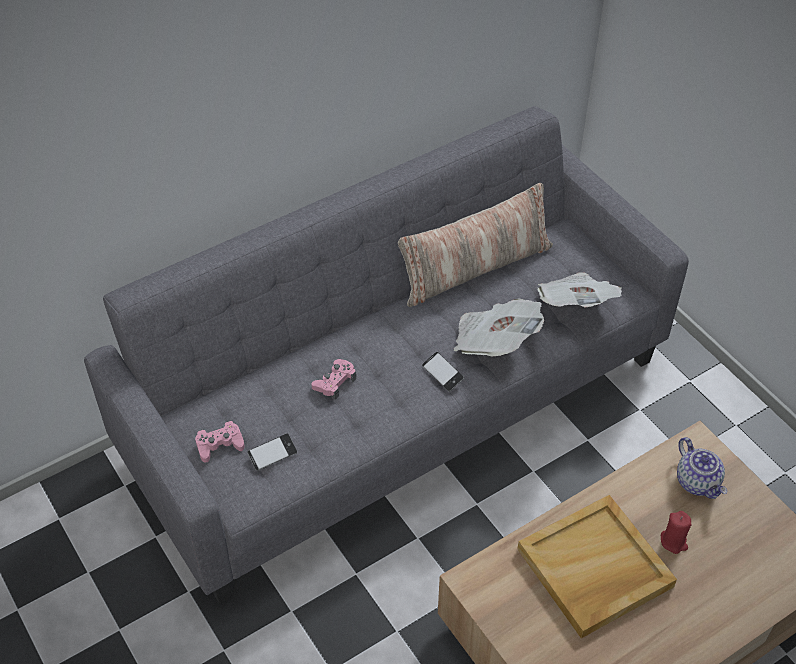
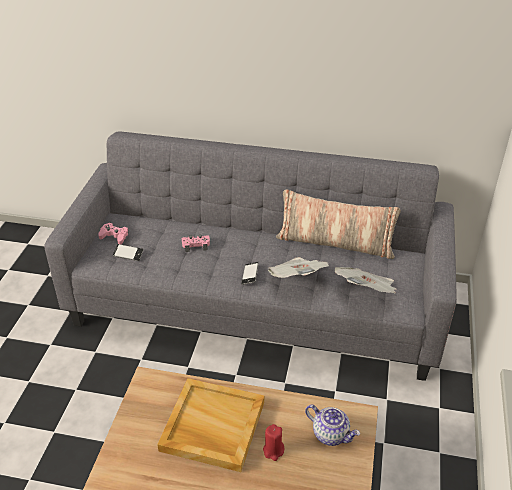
camera: 45 degrees right, 10 degrees down
(698, 482) = (331, 434): teapot -> teapot turned 75 degrees counterclockwise

